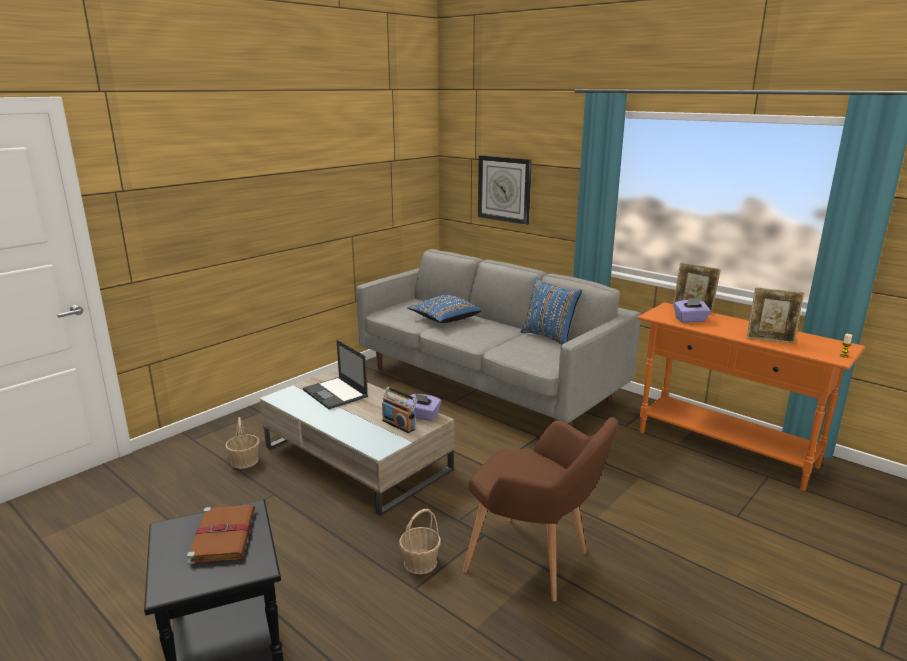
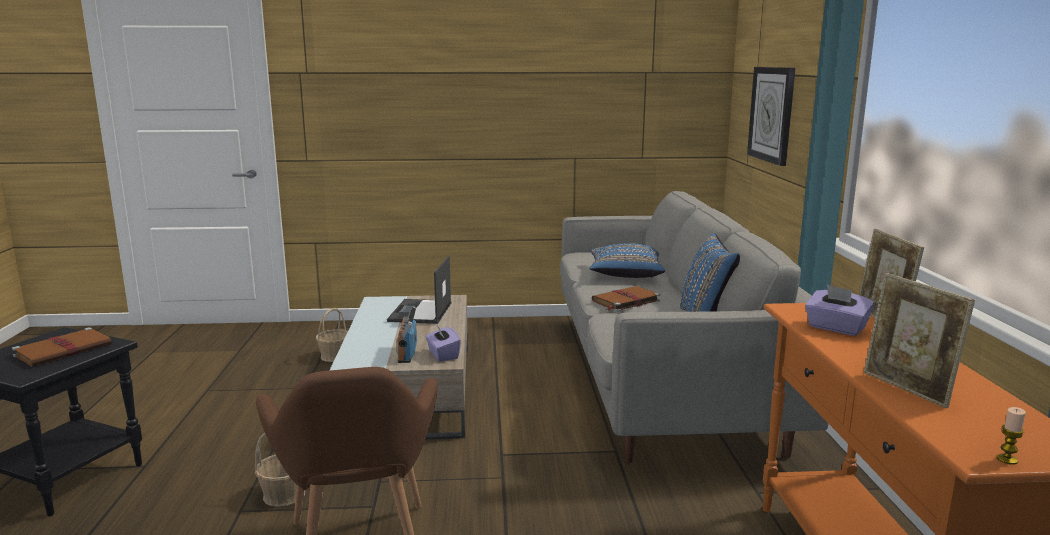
camera: 45 degrees right, 5 degrees down
(485, 338) = (625, 301): none -> brown book

